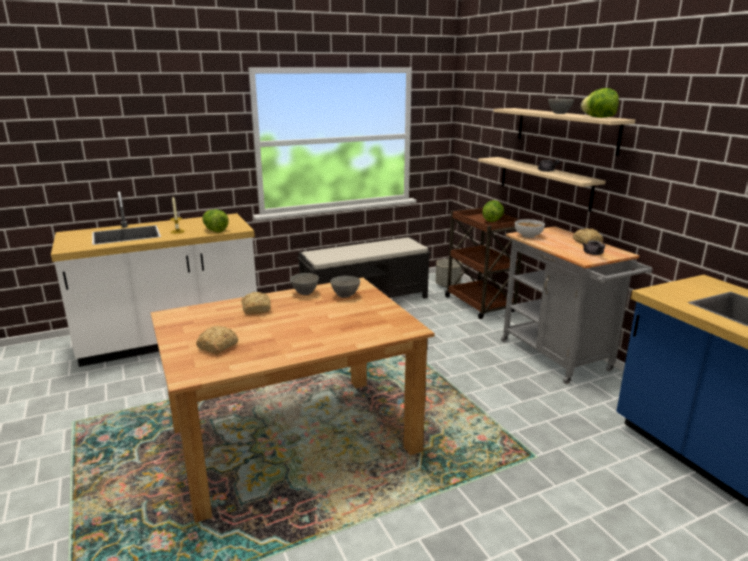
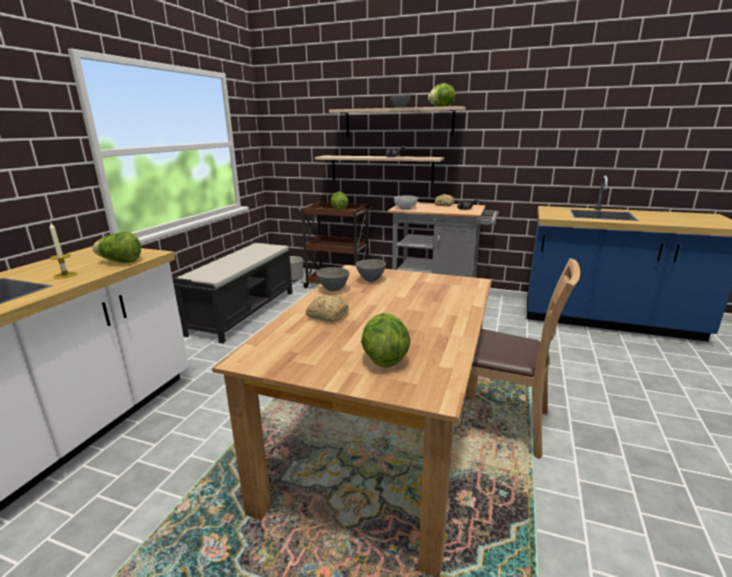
camera: 45 degrees left, 0 degrees up
(216, 347) = (384, 358): bread -> lettuce
(396, 482) = (499, 422): none -> brown chair

